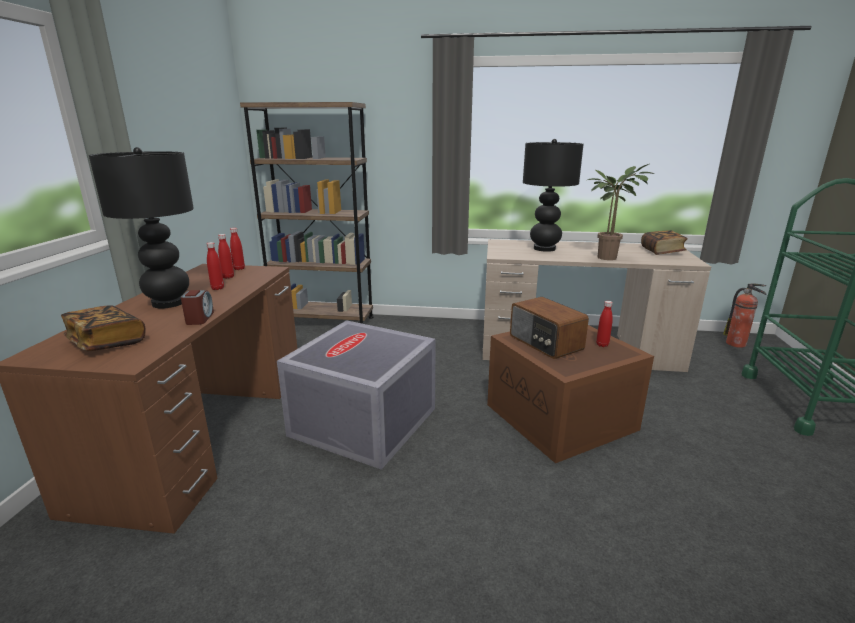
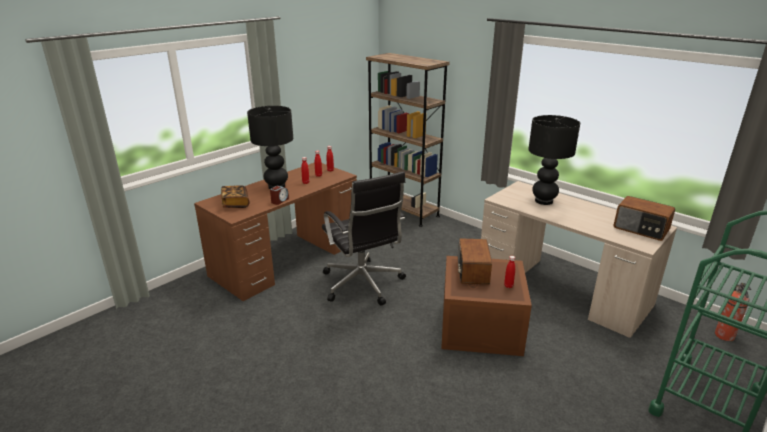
camera: 35 degrees right, 5 degrees up
(364, 423) = (363, 284): grey storage box -> black office chair
(609, 257) = (580, 222): potted plant -> none
(662, 251) = (641, 229): book -> radio

